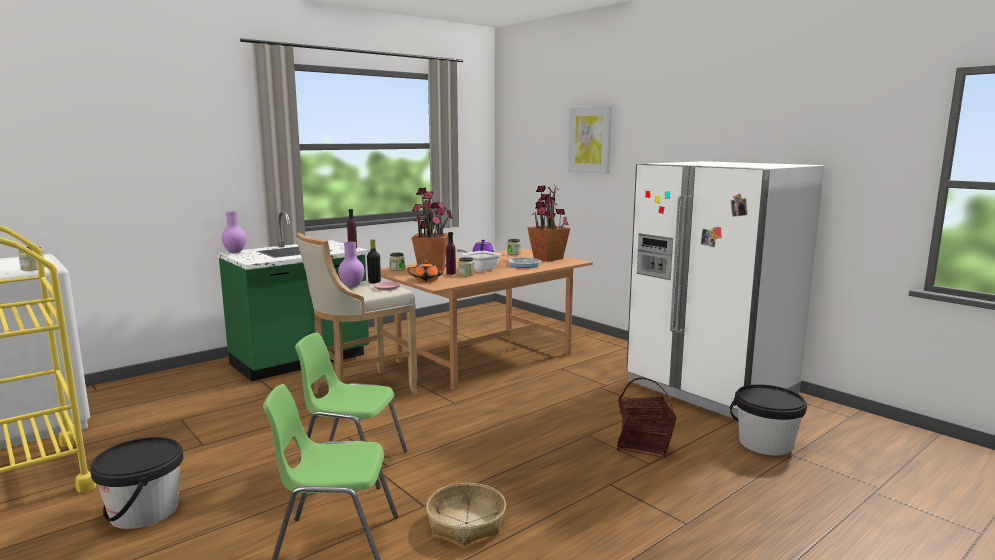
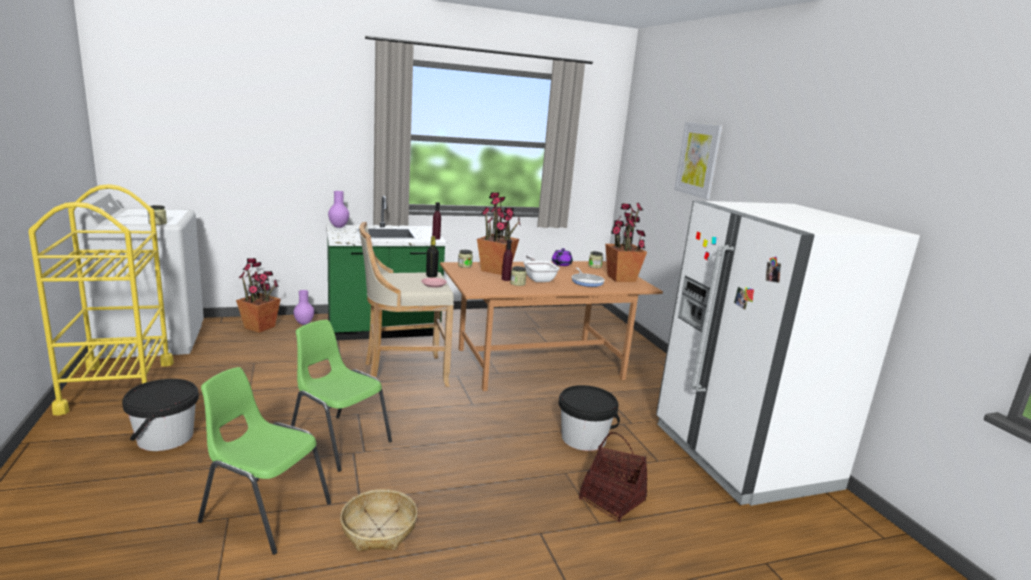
camera: 20 degrees right, 5 degrees up
(153, 385) = (260, 327): none -> potted plant
(352, 286) = (407, 277): purple vase -> purple vase (304, 324)
(427, 280) = (475, 283): orange teapot -> none
(765, 443) = (747, 540): black bucket -> black bucket (583, 438)

